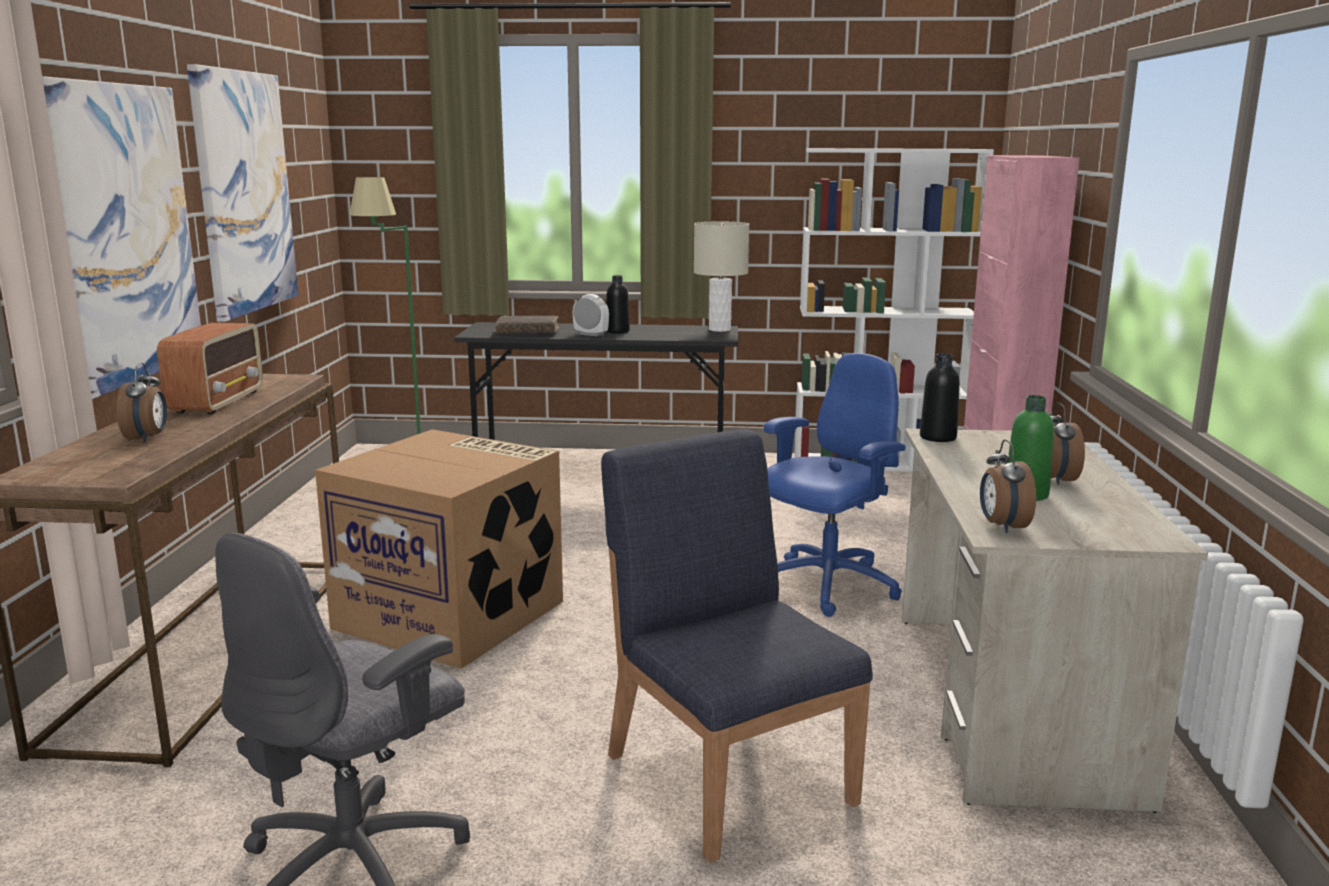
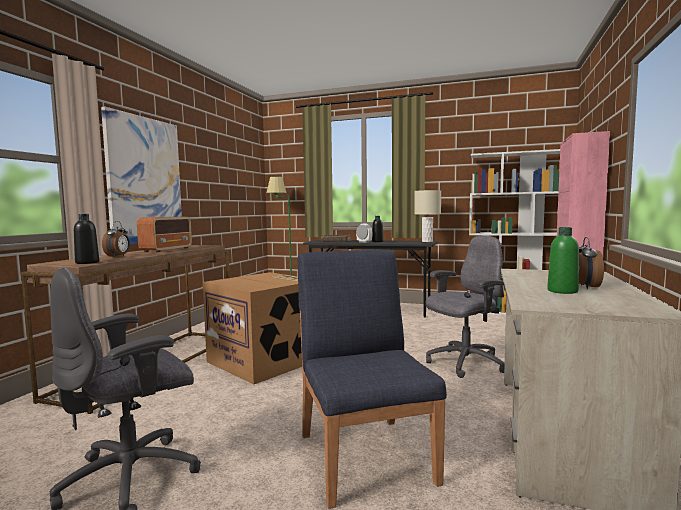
camera: 15 degrees right, 10 degrees down
(244, 192) = (214, 176): picture -> none
(826, 586) = (464, 363): blue office chair -> grey office chair
(938, 437) = (518, 271): black bottle -> black bottle (87, 262)
(1002, 526) = (537, 302): alarm clock -> none

